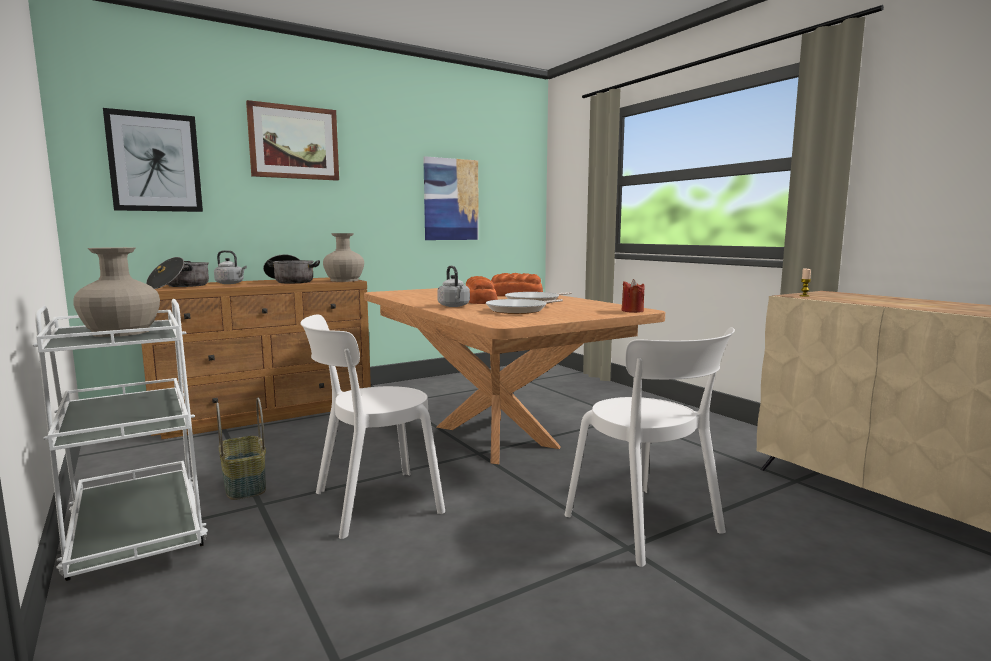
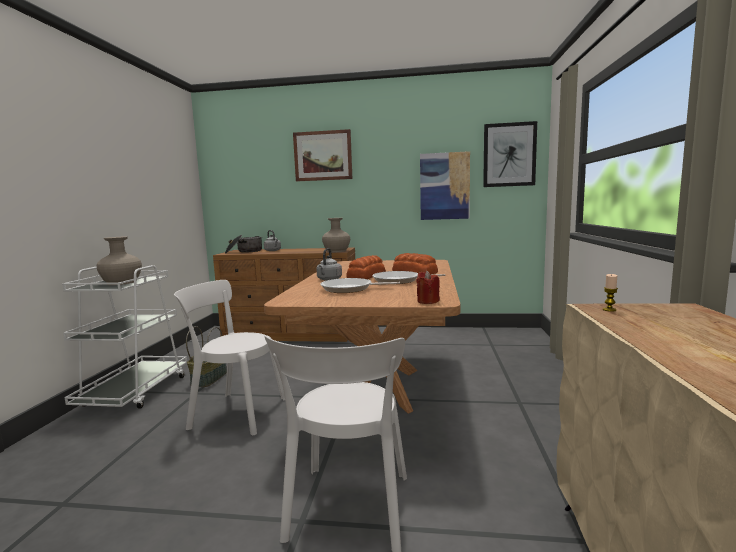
camera: 40 degrees right, 0 degrees up
(155, 162) = (245, 178): picture -> picture (509, 155)
(290, 281) = (306, 250): cooking pot -> none

